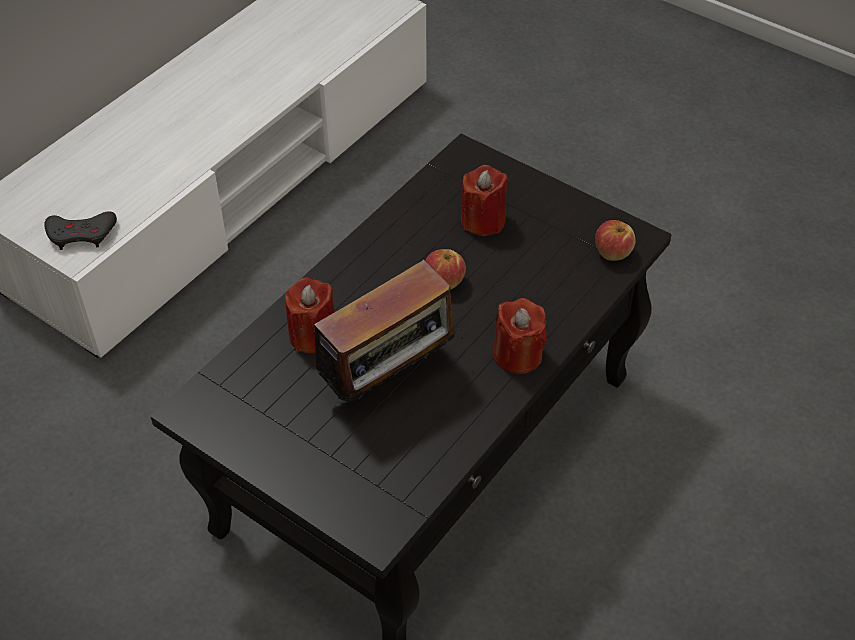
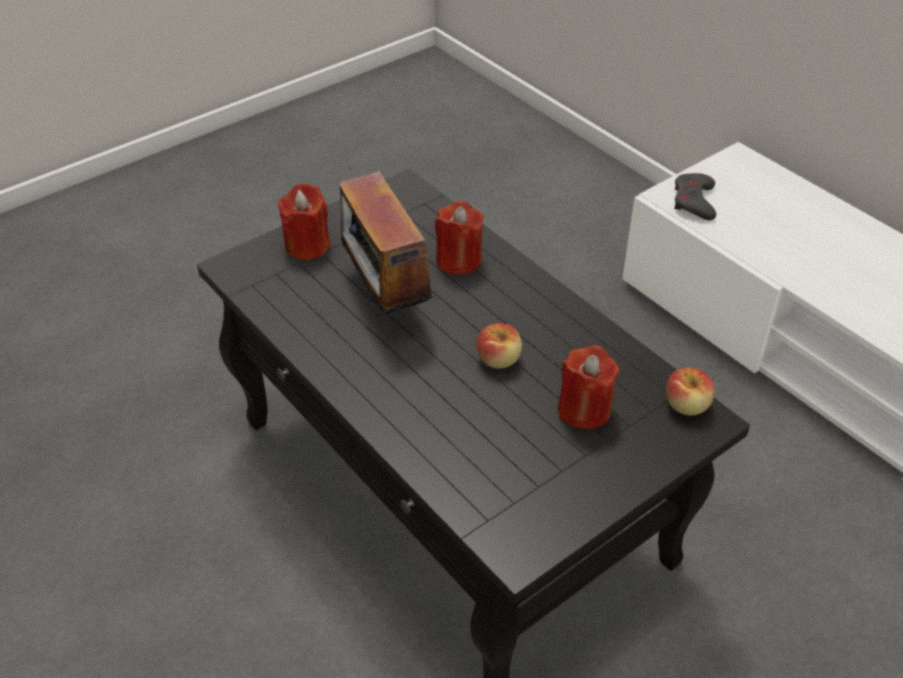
camera: 105 degrees right, 5 degrees down
(517, 355) = (375, 393): red candle -> red candle (307, 245)
(612, 252) = (499, 518): apple -> apple (687, 405)

